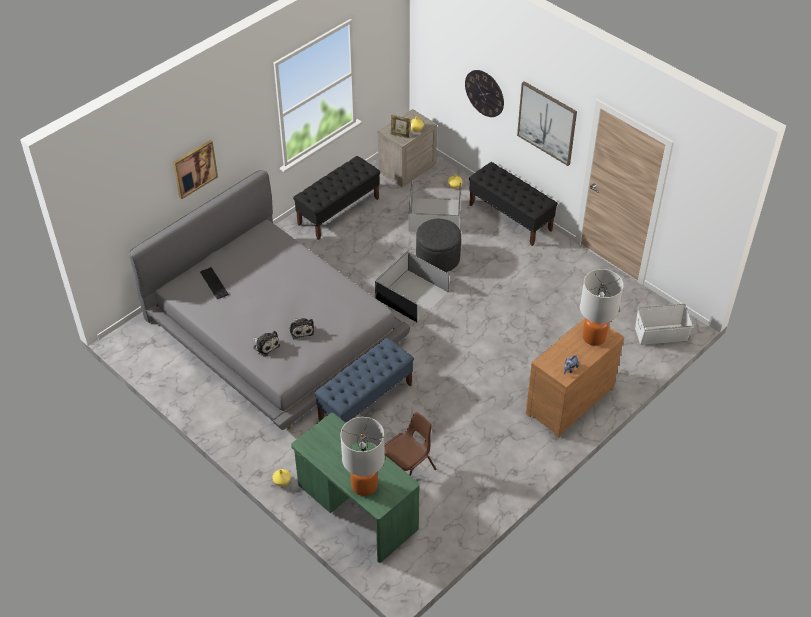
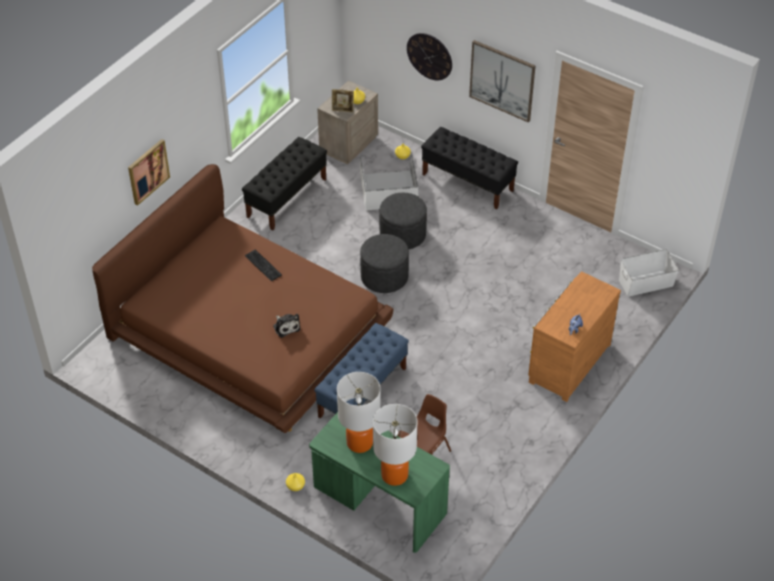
camera: 10 degrees left, 0 degrees up
(214, 282) = (182, 289): keyboard -> keyboard (263, 264)
(265, 345) = (253, 348): plush toy -> none
(274, 328) = (248, 330): grey bed -> brown bed
(411, 296) = (384, 277): black storage box -> grey ottoman
(594, 337) = (591, 294): table lamp -> table lamp (360, 442)

